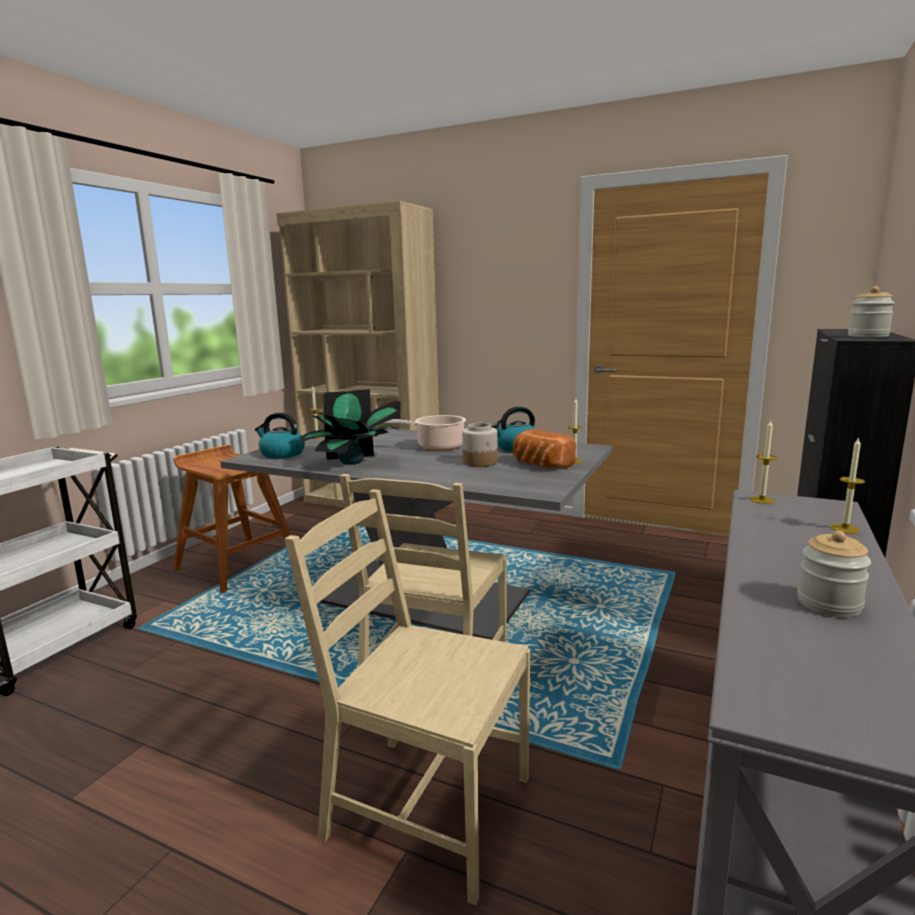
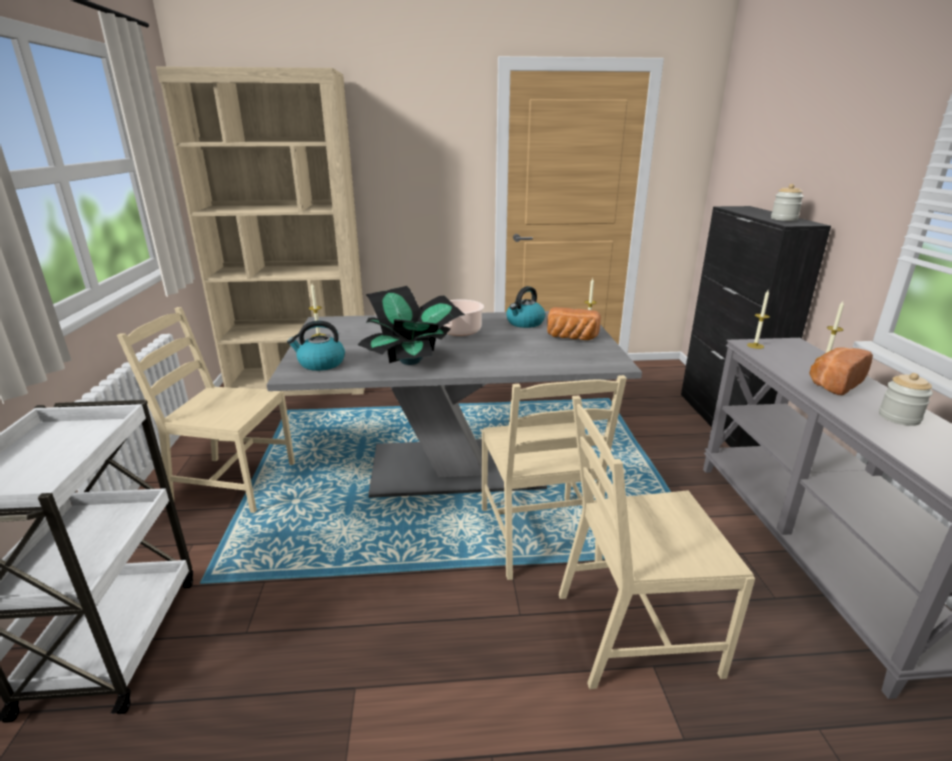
camera: 30 degrees left, 10 degrees up
(237, 565) = (232, 483): brown stool -> beige chair
(480, 462) = (521, 342): jar -> none
(799, 552) = (833, 383): none -> bread

